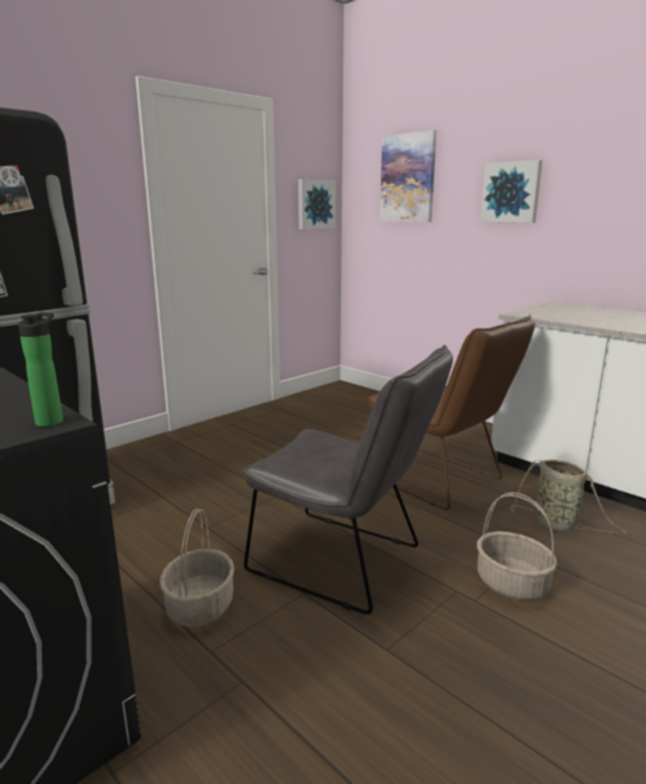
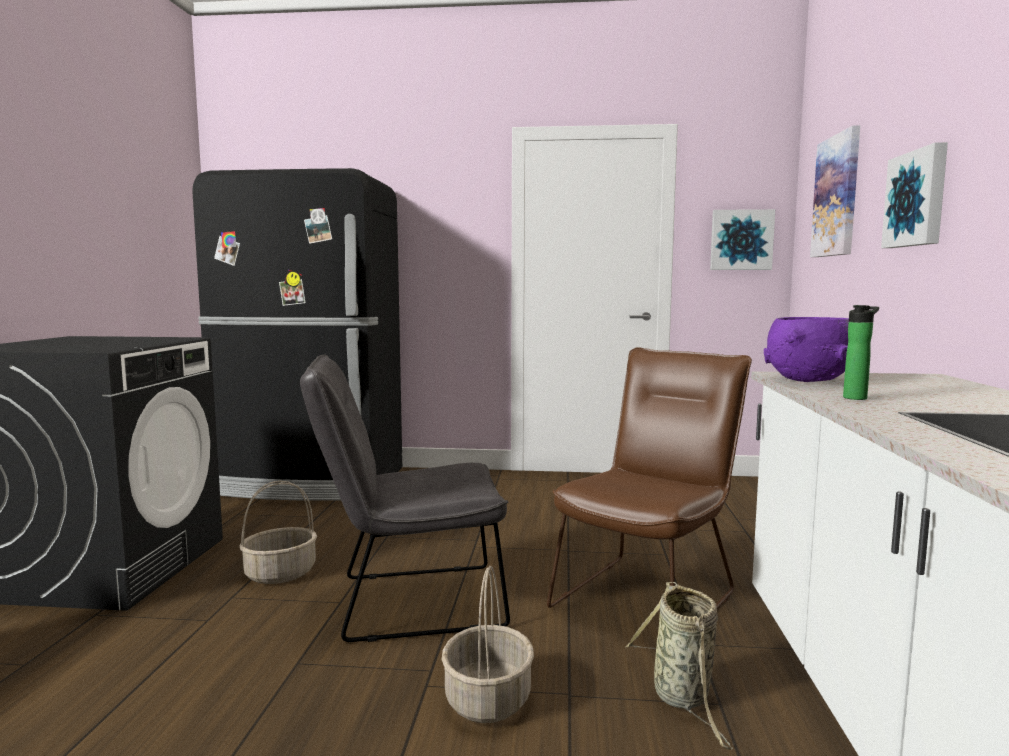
camera: 50 degrees right, 10 degrees down
(52, 421) = (105, 350): bottle -> bottle (857, 398)
(345, 563) = (408, 602): grey chair -> grey chair turned 90 degrees clockwise
(439, 480) = (650, 595): brown chair -> brown chair turned 150 degrees counterclockwise
(549, 316) = (809, 380): none -> purple bowl

